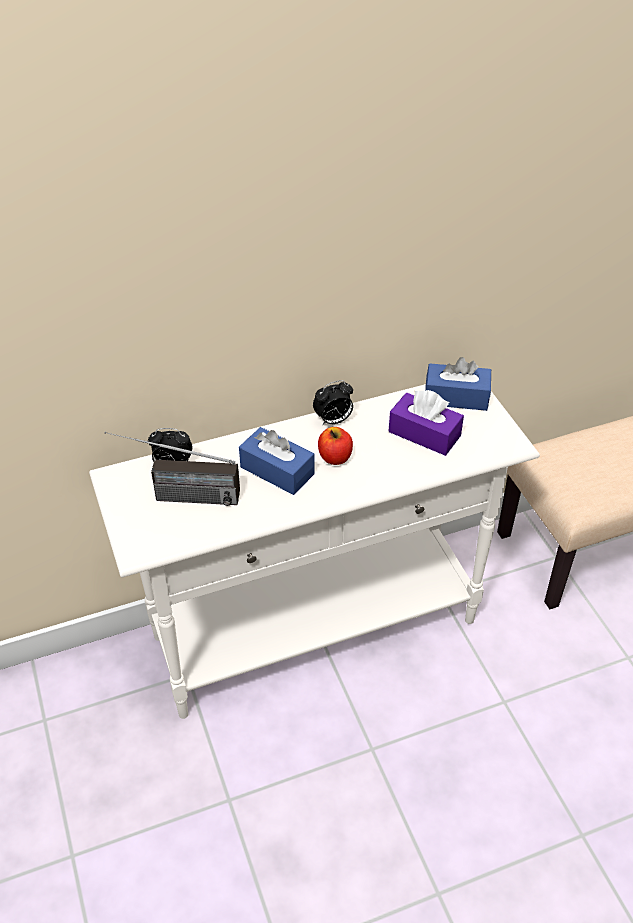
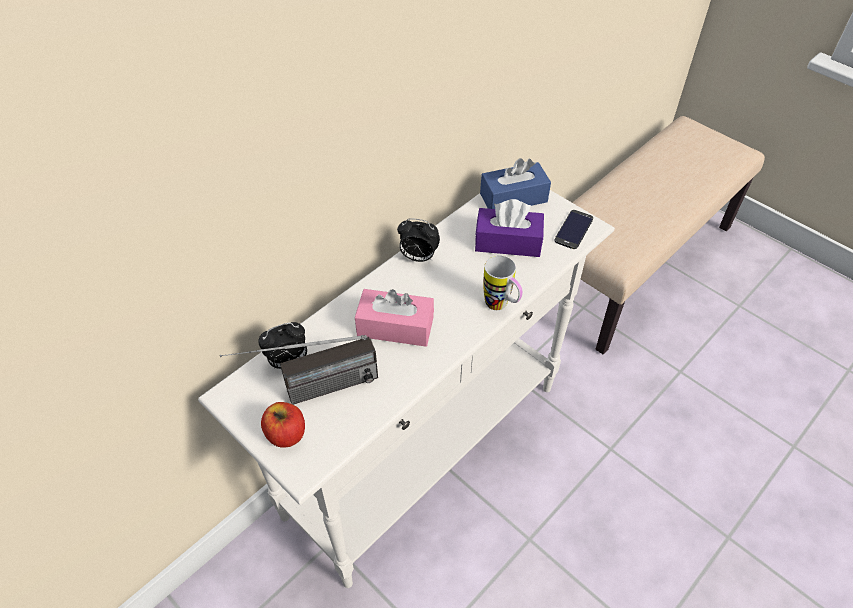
camera: 25 degrees left, 5 degrees up
(277, 470) = (395, 327): blue tissue box -> pink tissue box
(333, 421) = (418, 257): alarm clock -> alarm clock turned 60 degrees clockwise
(335, 457) = (442, 293): apple -> apple (286, 434)
(381, 485) = (501, 306): none -> mug
(495, 442) = (573, 229): none -> phone

